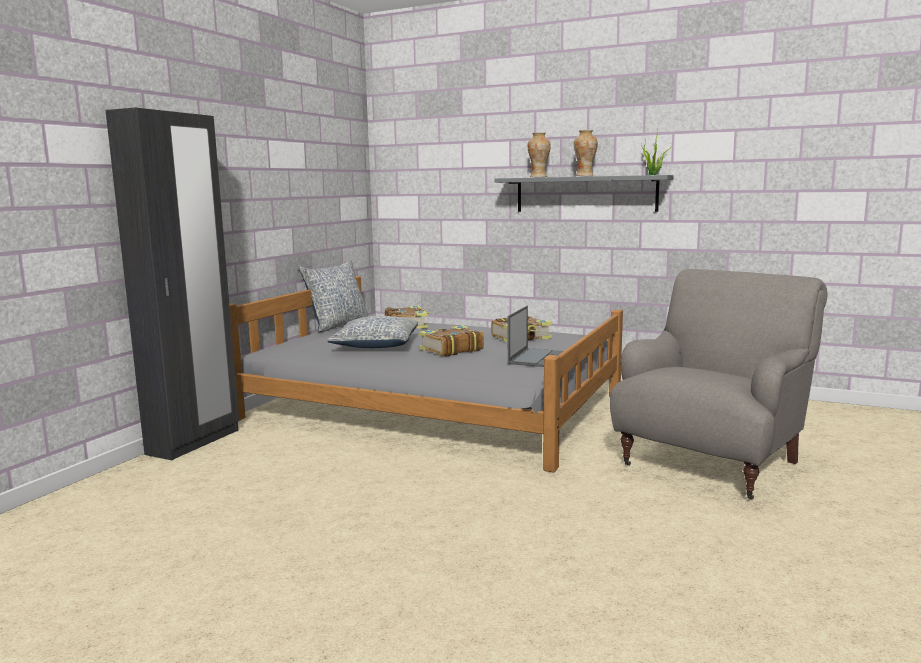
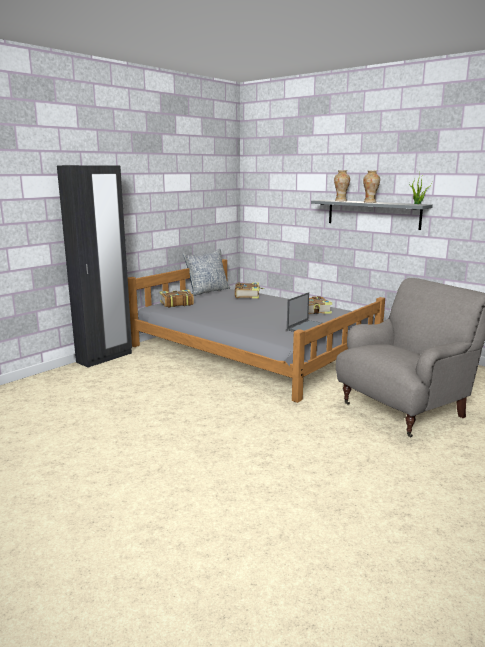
camera: 15 degrees right, 5 degrees up
(376, 345) = (217, 308): pillow -> none
(450, 350) = (260, 316): book -> book (176, 303)

